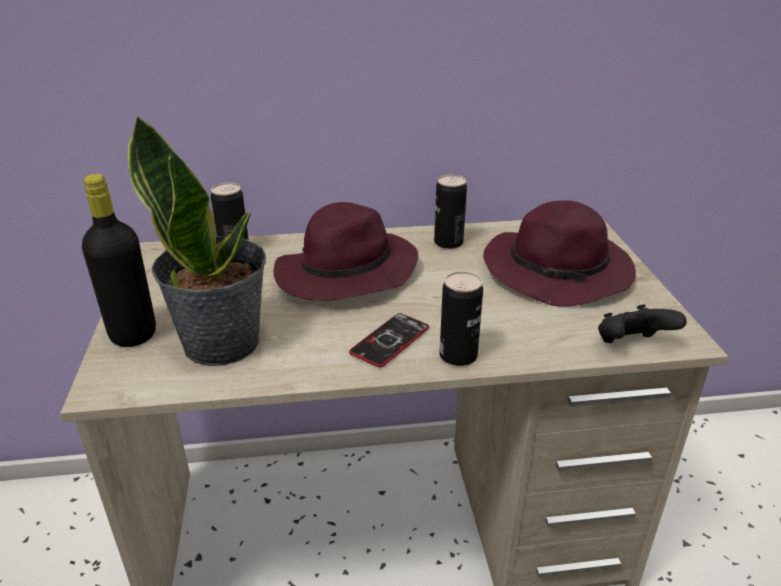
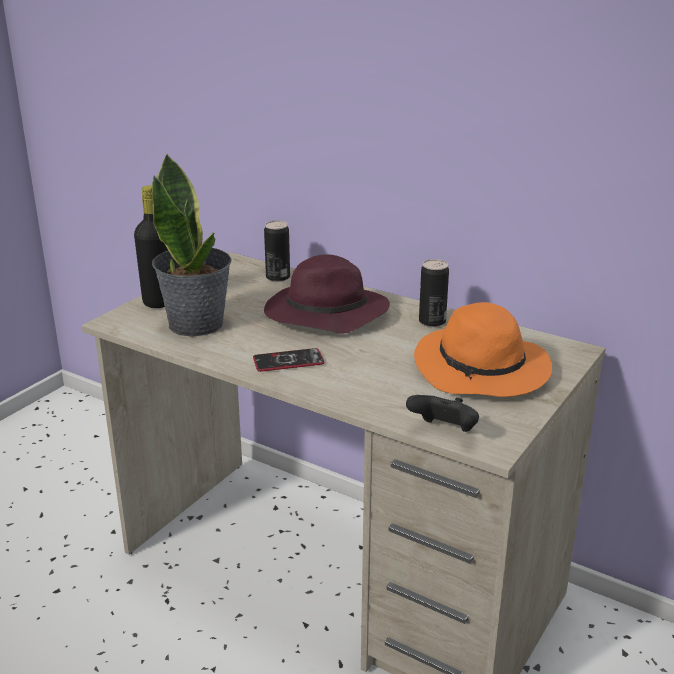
camera: 40 degrees right, 5 degrees down
(458, 356) = (315, 386): can -> none
(559, 272) = (482, 370): purple hat -> orange hat

